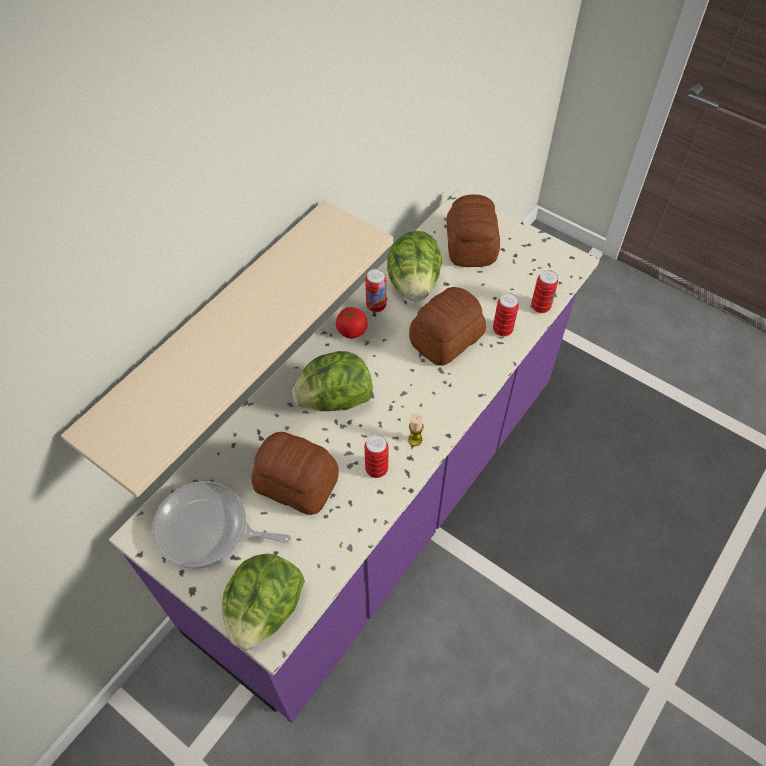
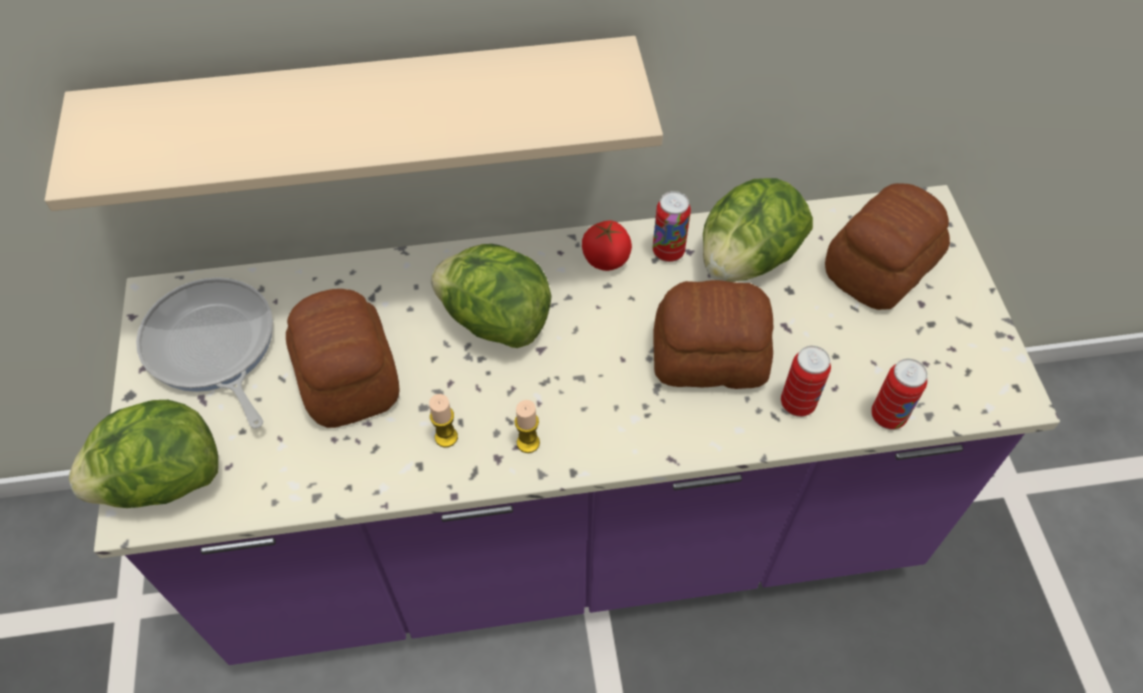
camera: 45 degrees right, 0 degrees up
(376, 469) = (446, 437): can -> candle

